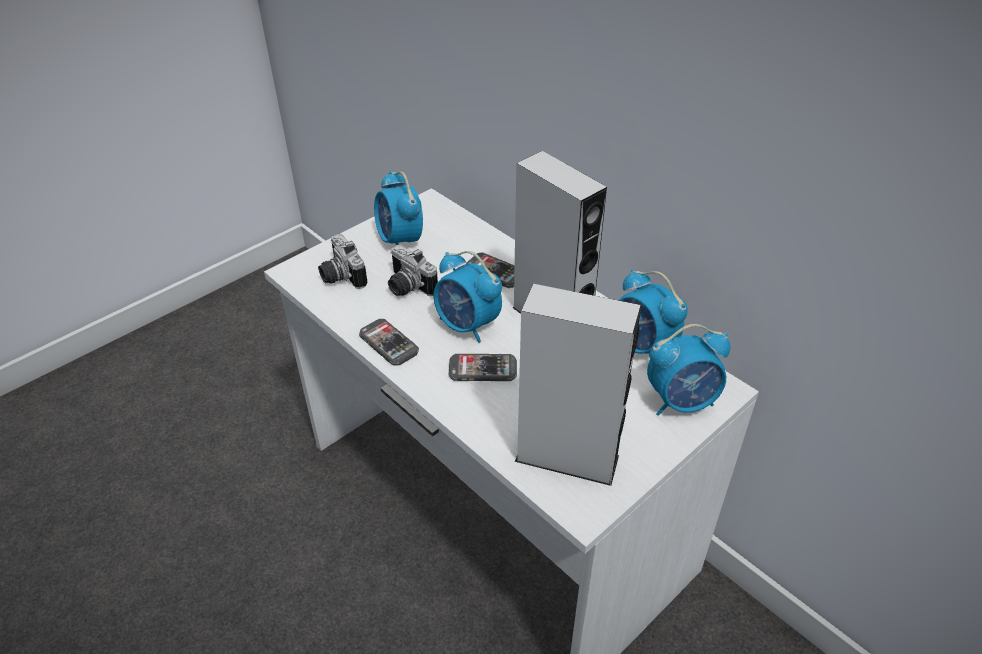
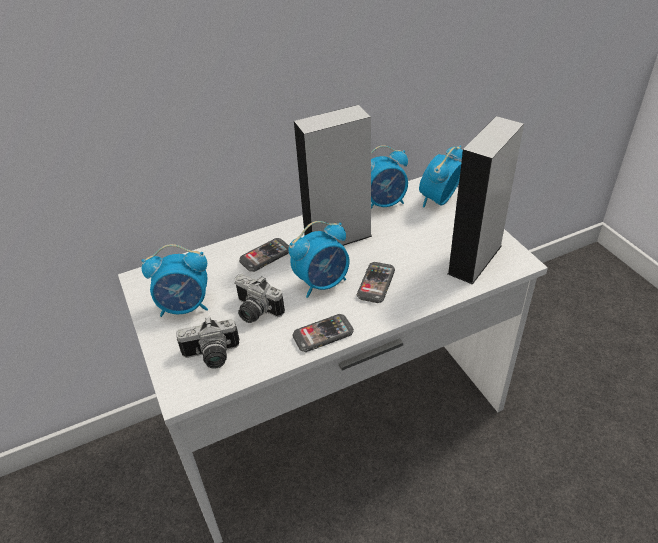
camera: 70 degrees left, 0 degrees up
(407, 287) = (255, 312): camera -> camera turned 60 degrees clockwise
(682, 401) = (439, 200): alarm clock -> alarm clock turned 150 degrees counterclockwise

